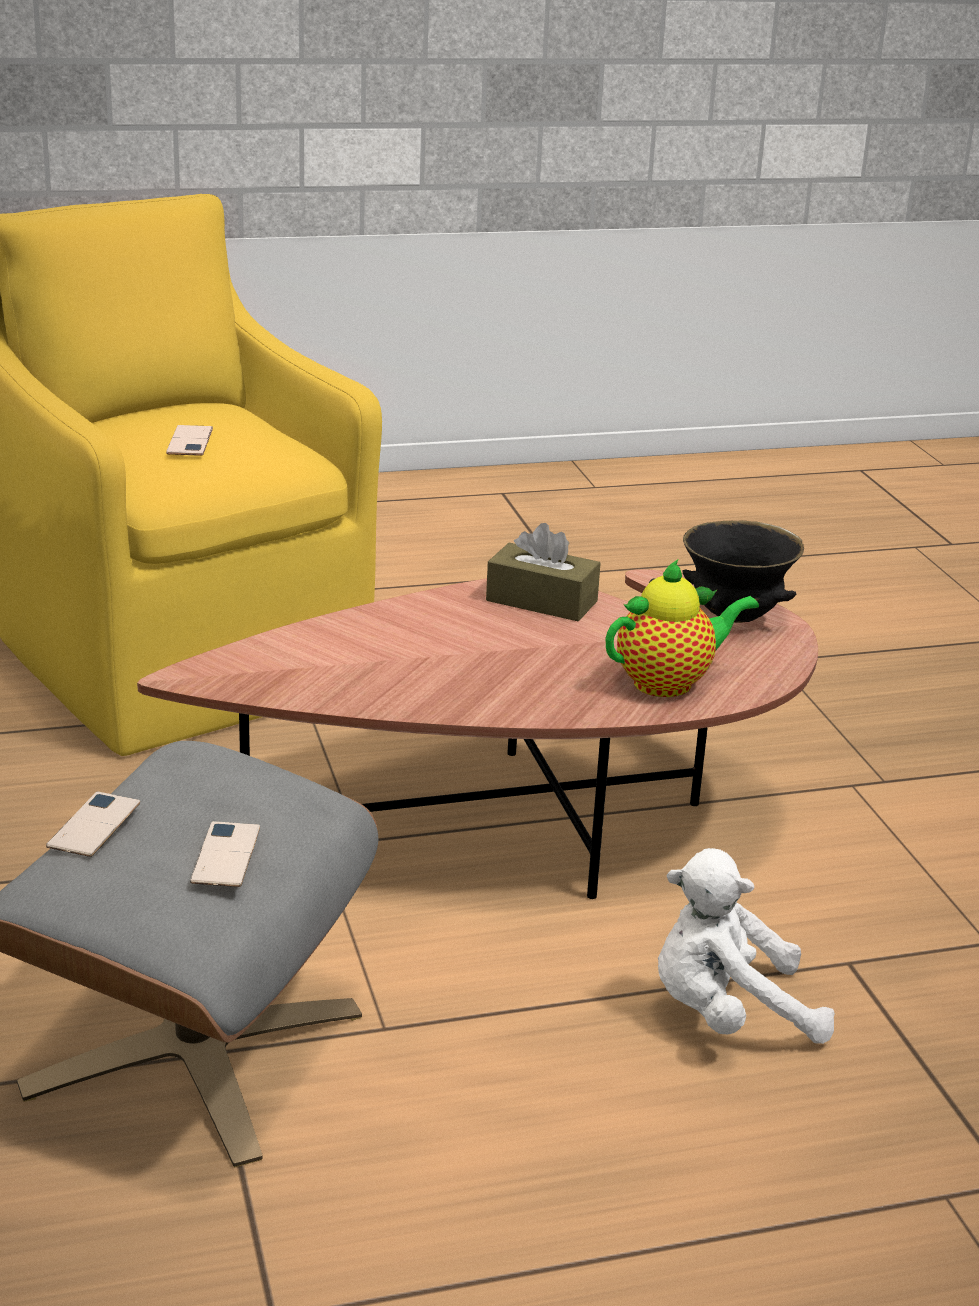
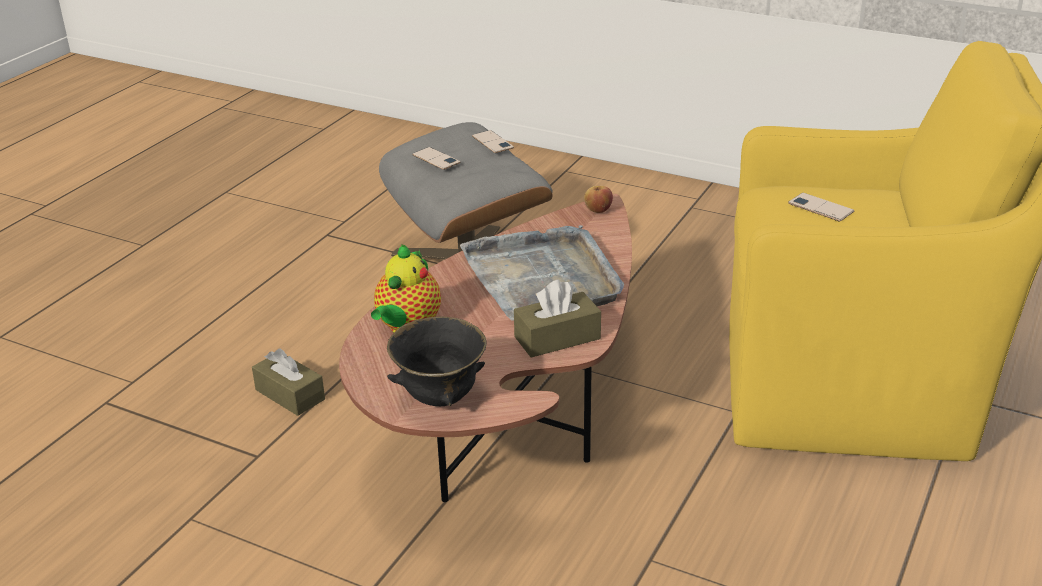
camera: 135 degrees right, 5 degrees up
(210, 676) = (598, 210): none -> apple
(439, 649) = (543, 278): none -> grey tray
(727, 1014) = (290, 394): white plush toy -> brown tissue box

